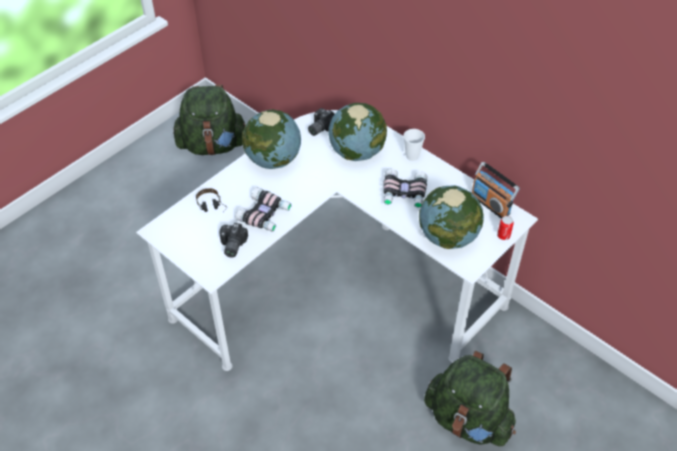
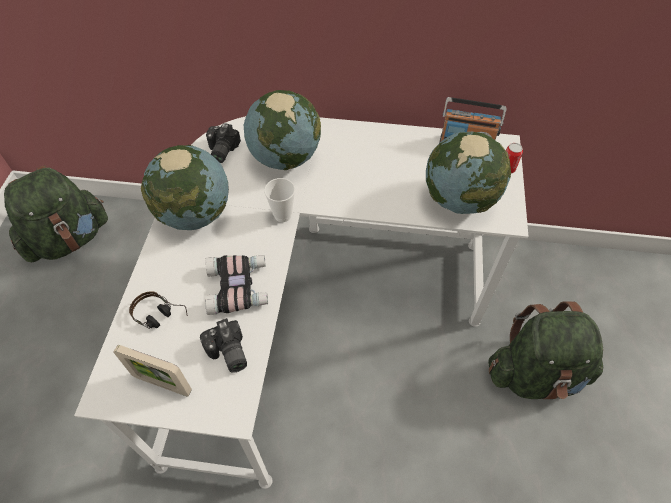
camera: 35 degrees left, 5 degrees up
(187, 241) = (162, 384): none -> picture frame
(404, 194) = (374, 177): binoculars -> none
(412, 156) = (347, 133): cup -> cup (282, 215)

